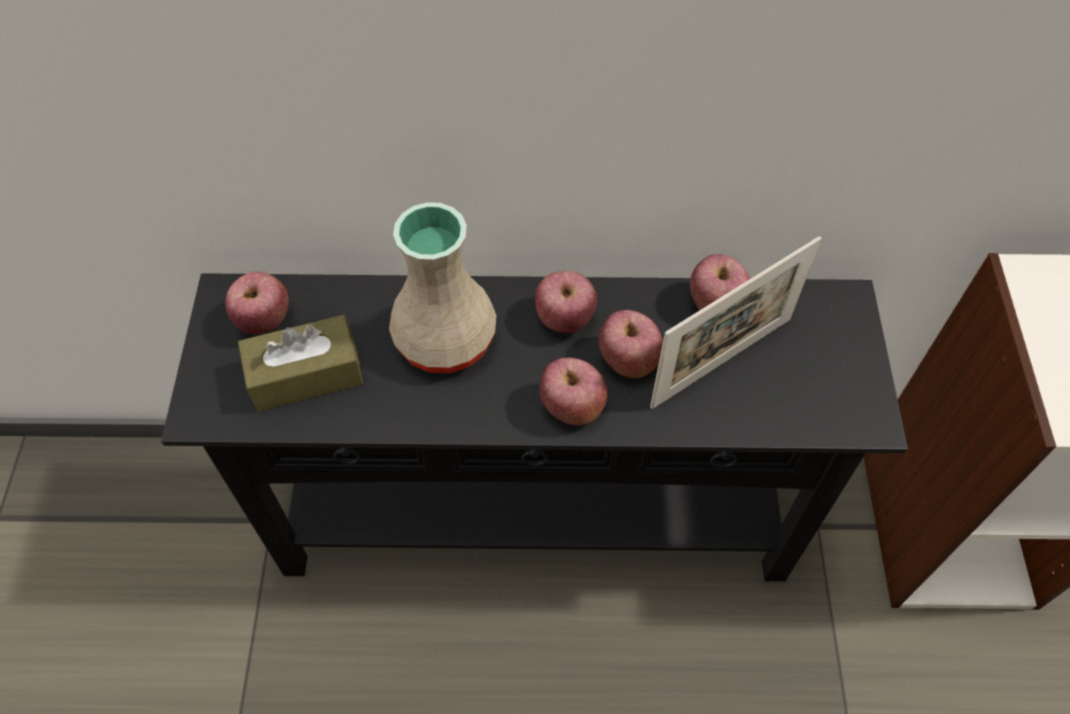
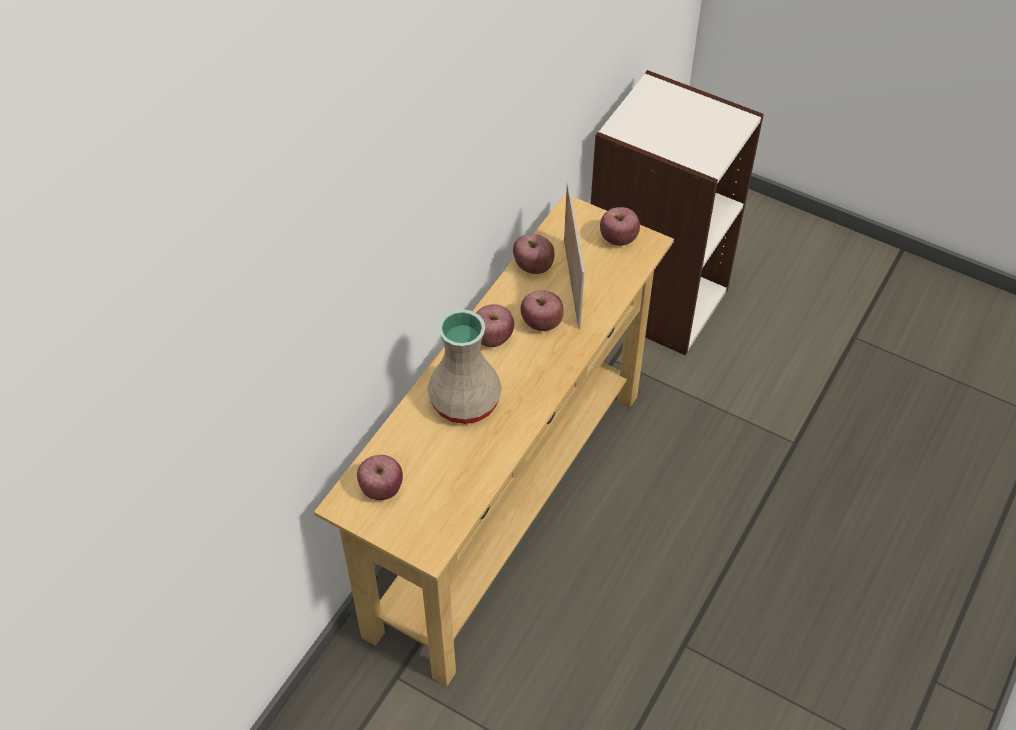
camera: 60 degrees left, 5 degrees down
(306, 375) = (441, 482): brown tissue box -> none
(535, 518) = (506, 508): black console table -> beige console table
(572, 407) = (554, 363): apple -> apple (618, 239)

